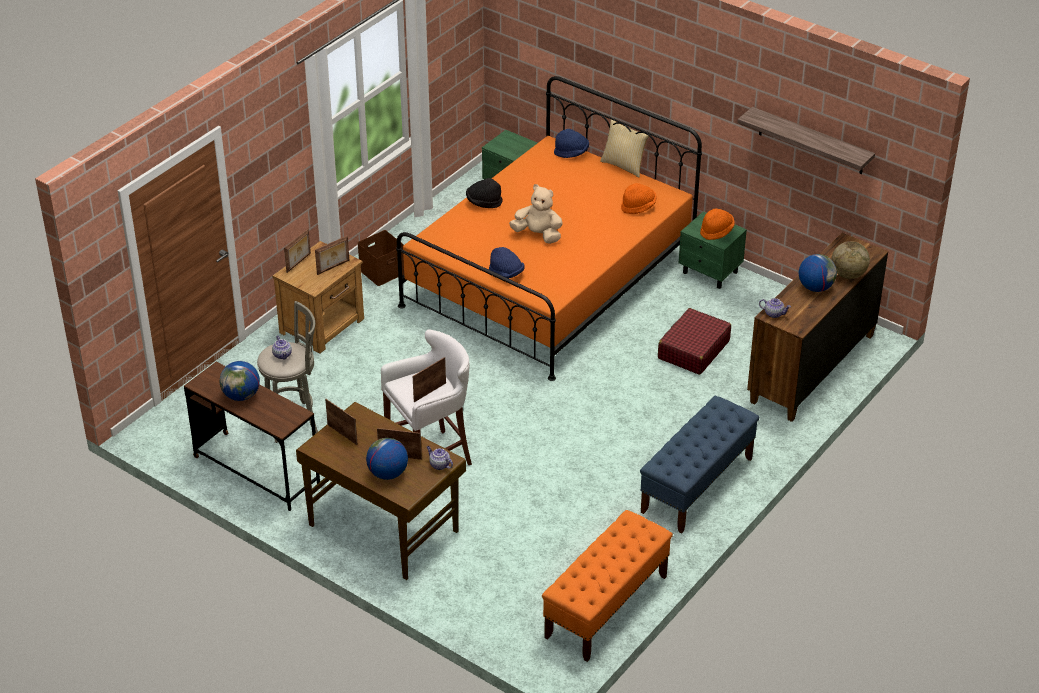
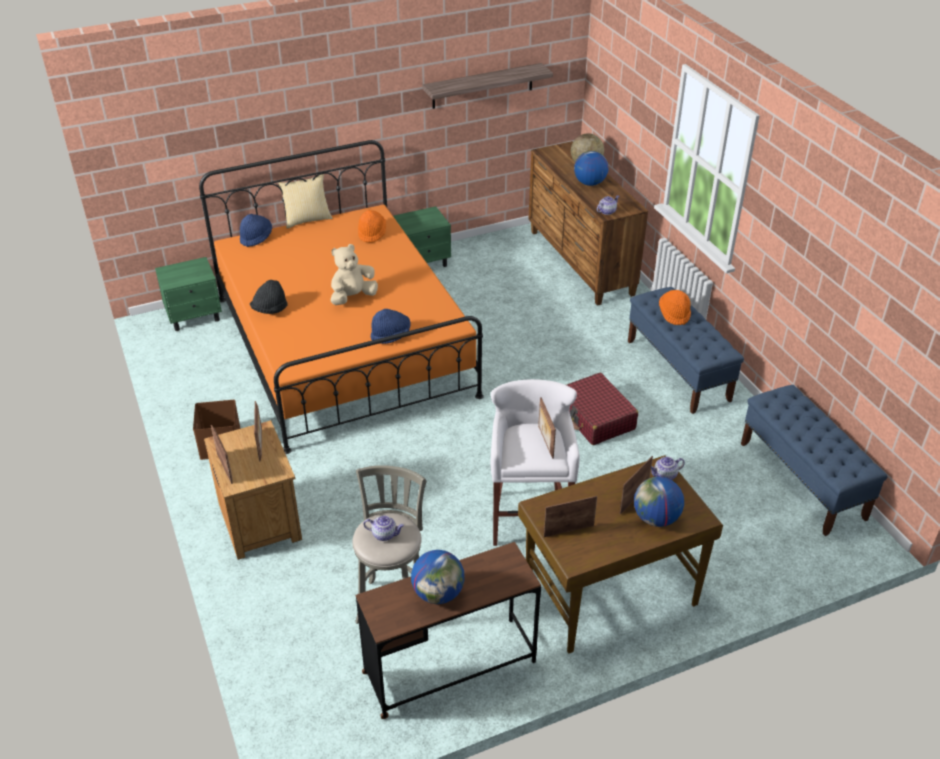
camera: 60 degrees left, 0 degrees up
(606, 607) = (802, 480): orange bench -> blue bench
(693, 350) = (510, 307): red suitcase -> red suitcase (595, 418)
(716, 231) = (424, 219): orange hat -> orange hat (674, 314)

